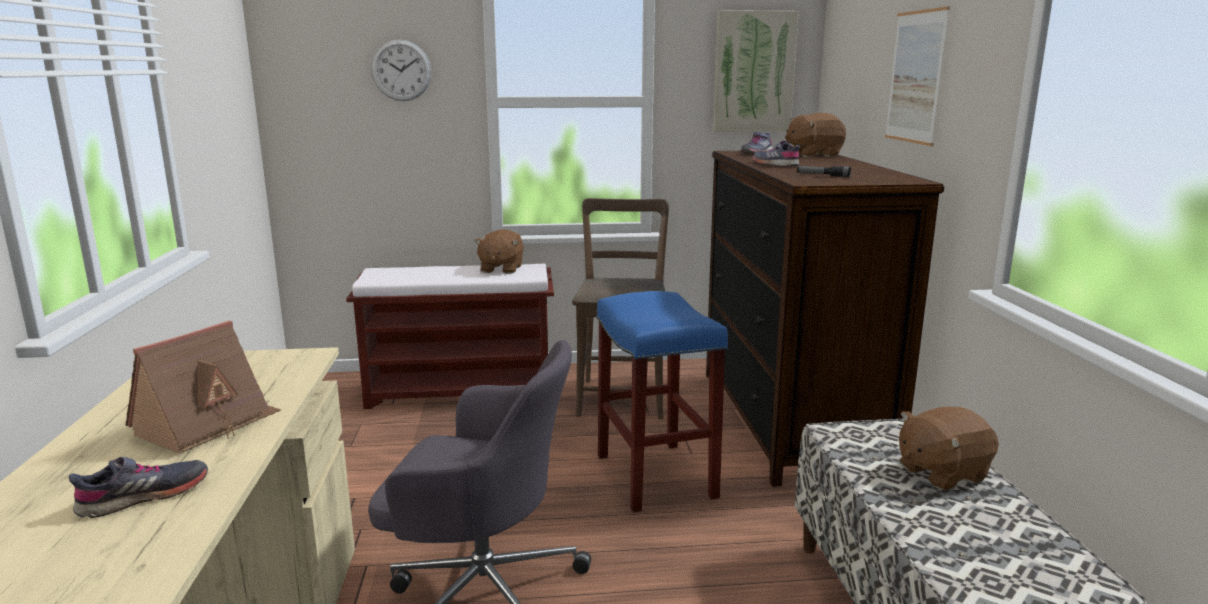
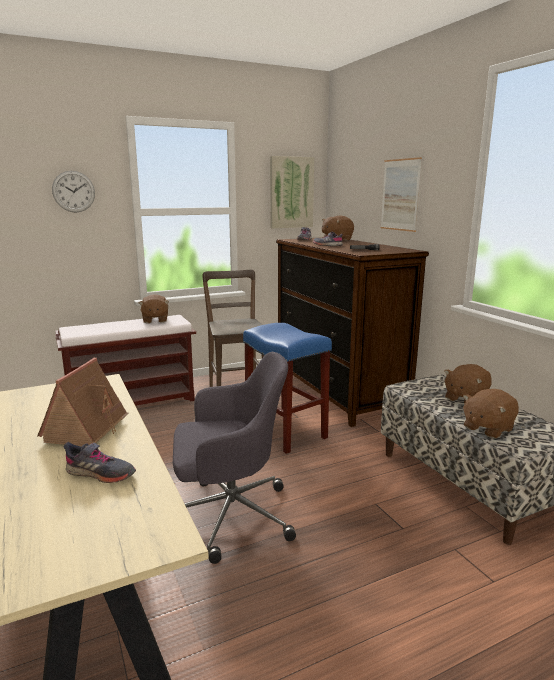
camera: 20 degrees left, 0 degrees up
(144, 497) = (100, 474): grey shoe -> grey shoe turned 75 degrees clockwise
(938, 539) = (487, 428): none -> brown plush toy

